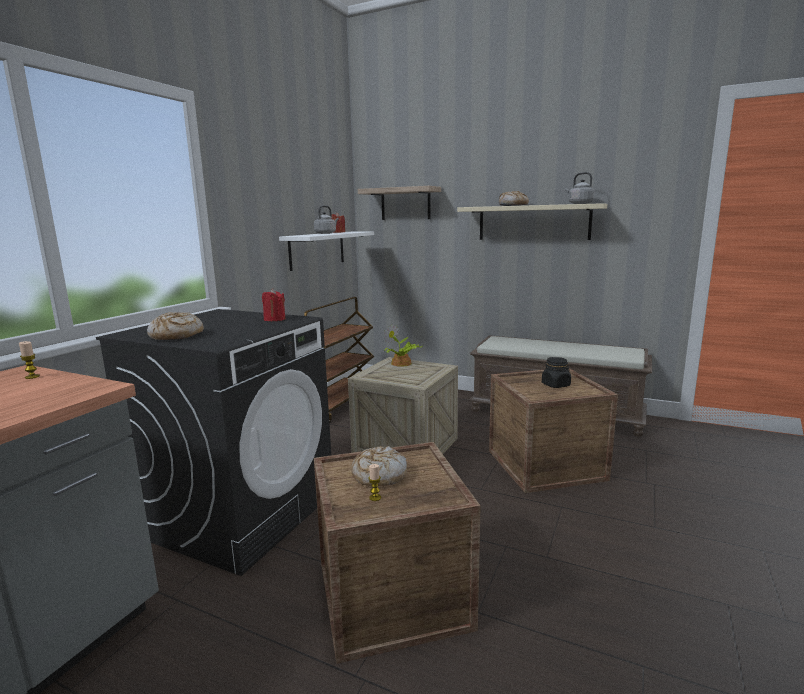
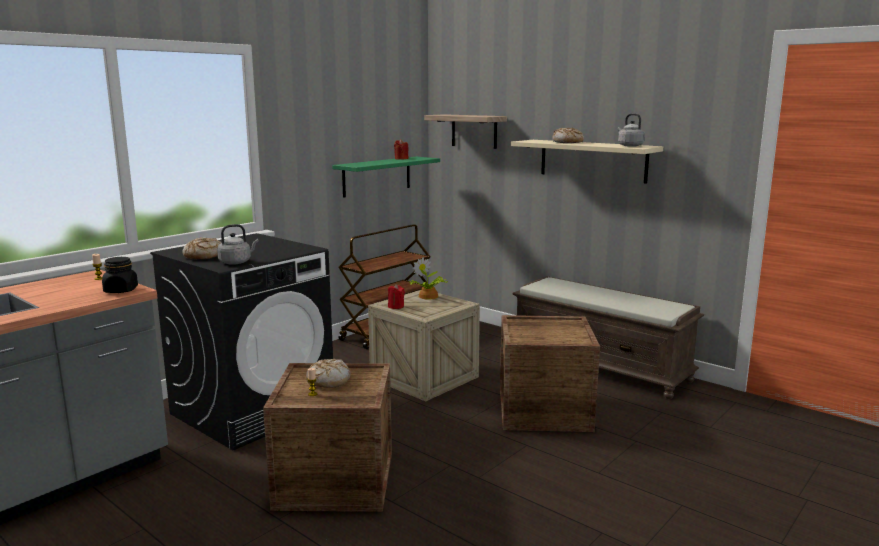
camera: 15 degrees right, 0 degrees up
(274, 319) = (288, 247): red candle -> red candle (396, 306)
(317, 250) = (377, 176): white shelf -> green shelf
(326, 233) = (384, 161): grey kettle -> grey kettle (236, 262)
(556, 385) = (553, 331): black jar -> black jar (121, 290)

